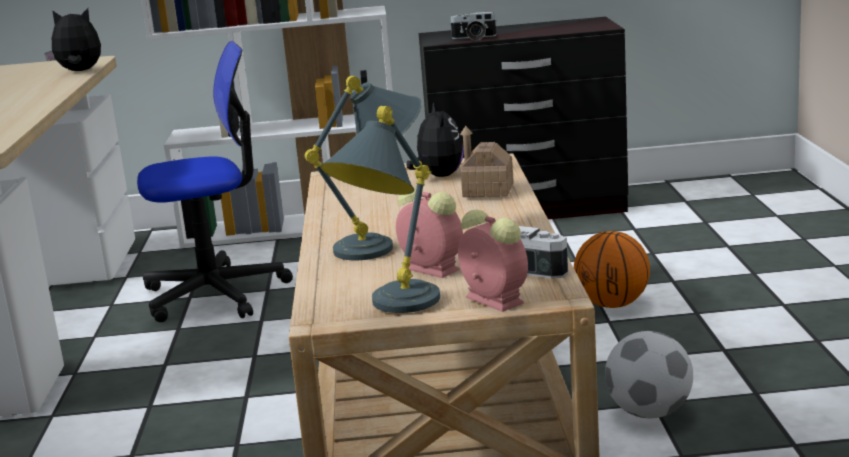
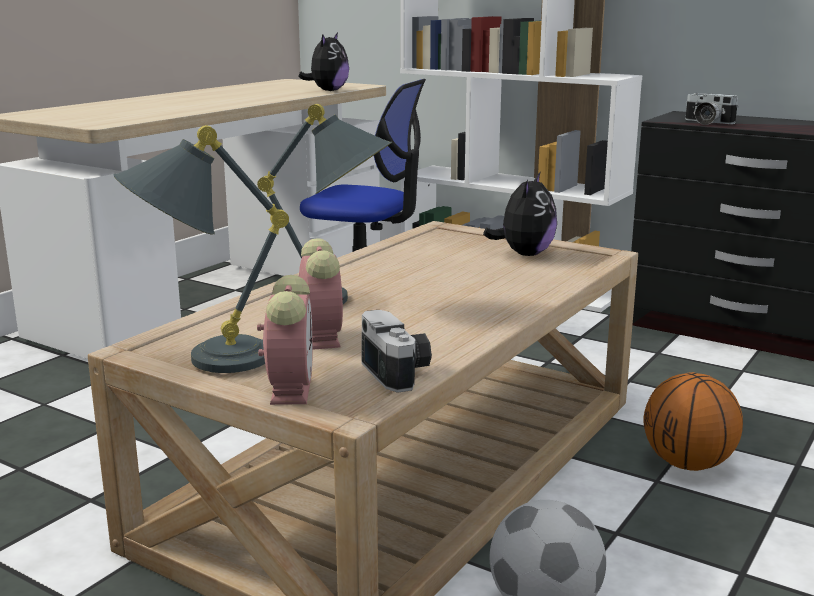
camera: 35 degrees right, 0 degrees up
(79, 71) = (328, 91): plush toy -> plush toy turned 75 degrees clockwise
(487, 190) = (533, 280): toy house -> none

